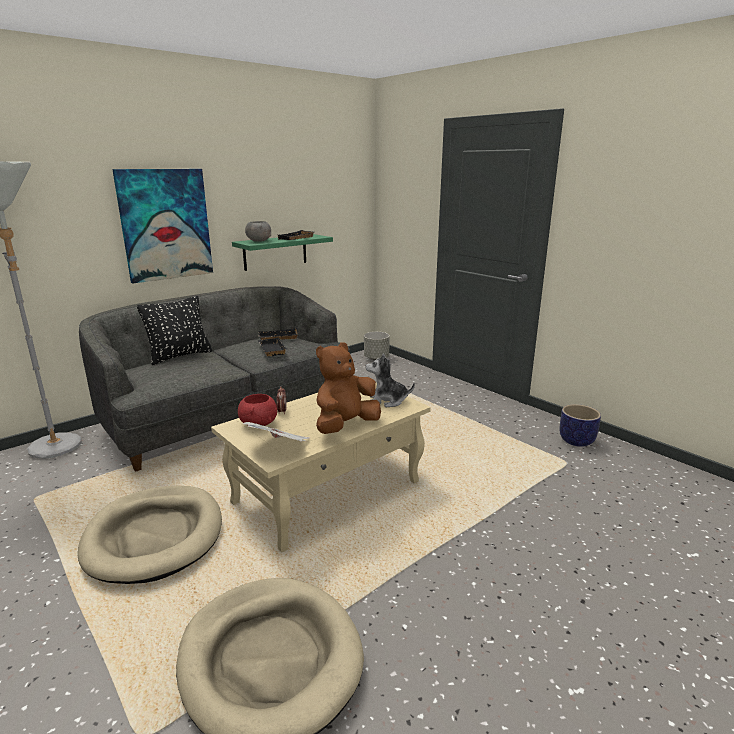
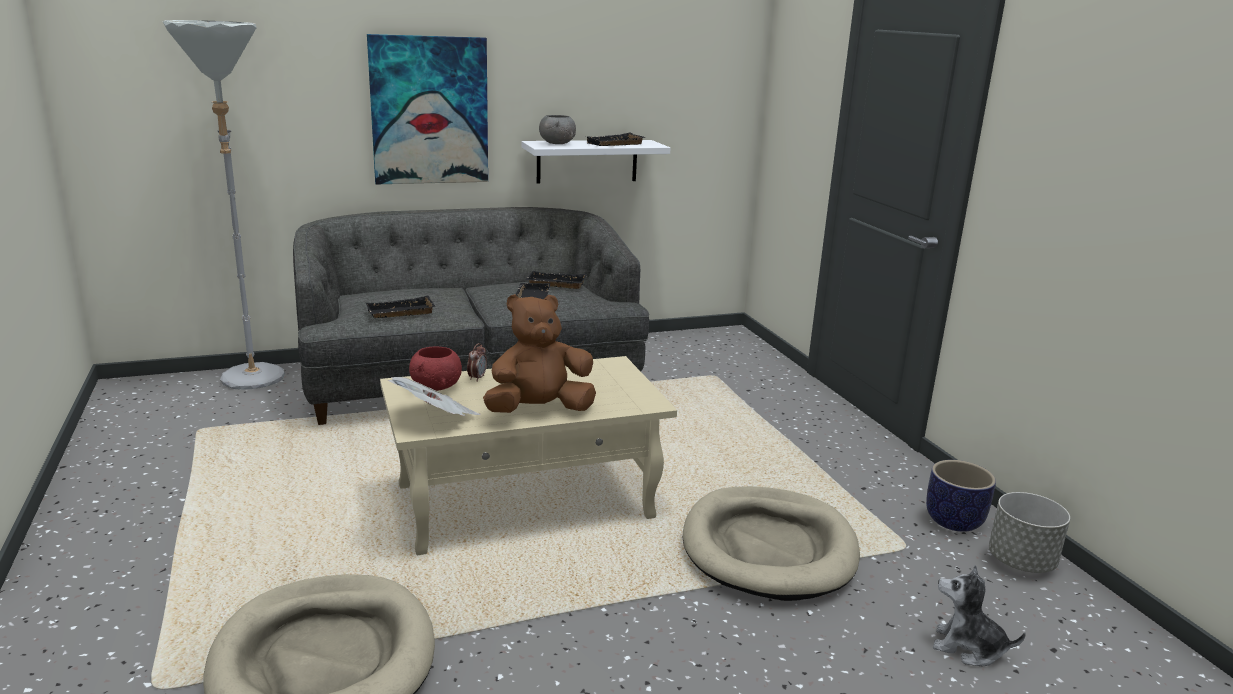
camera: 20 degrees right, 0 degrees up
(155, 536) = (293, 501): beige dog bed -> beige dog bed (768, 548)
(180, 356) = (415, 288): black pillow -> none
(186, 375) = (400, 313): none -> black tray
(275, 252) = (587, 161): green shelf -> white shelf
(376, 358) = (732, 341): grey planter -> grey planter (1021, 562)
(387, 401) = (625, 391): plush toy -> plush toy (968, 648)

